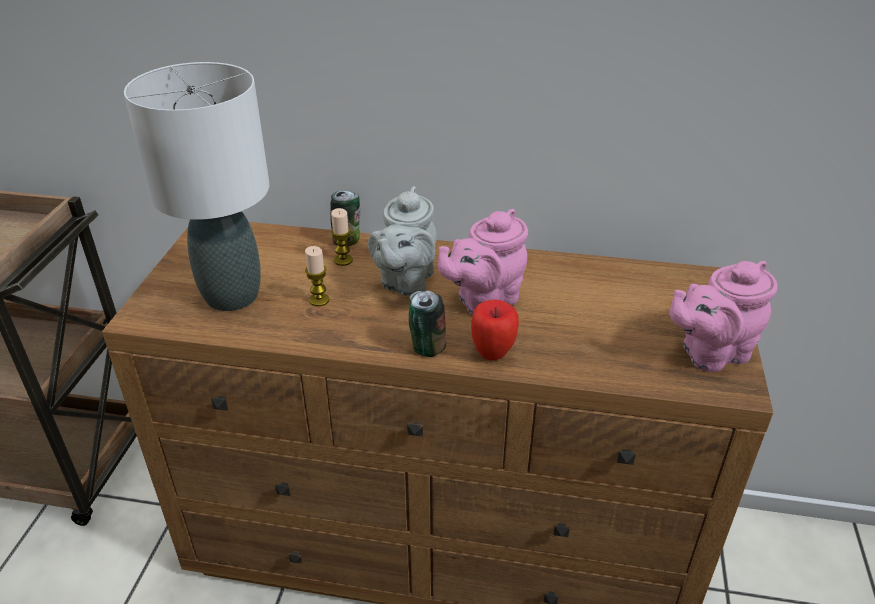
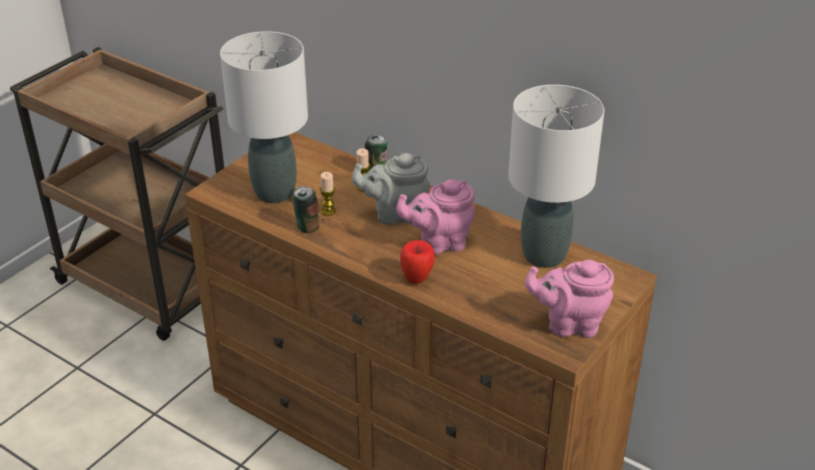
camera: 25 degrees right, 0 degrees up
(405, 281) = (395, 214): grey teapot -> grey teapot turned 45 degrees clockwise
(426, 347) = (376, 263): can -> can (307, 227)
(610, 281) = (544, 255): none -> white table lamp

